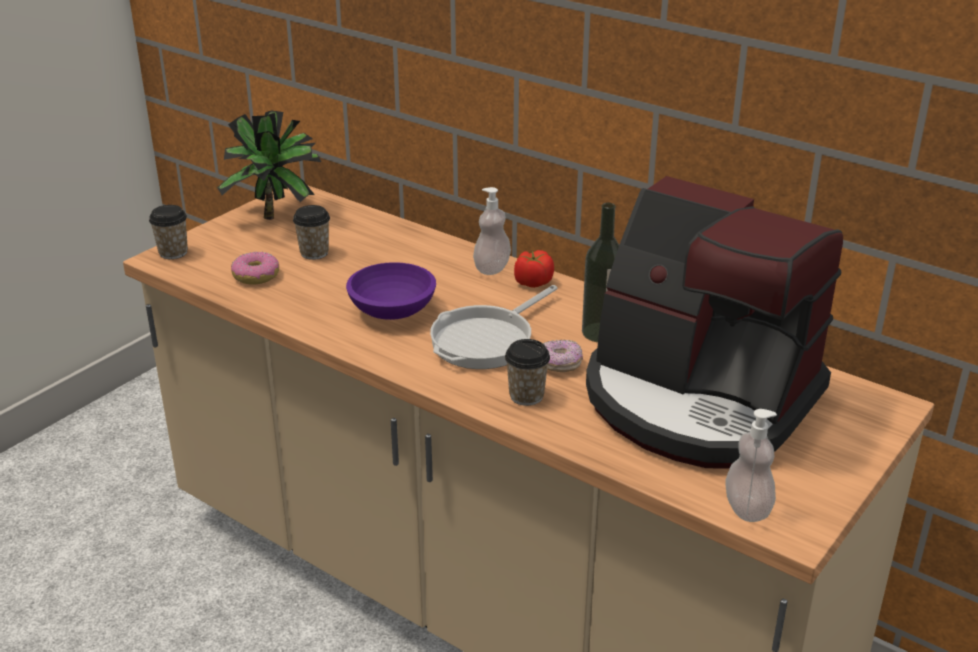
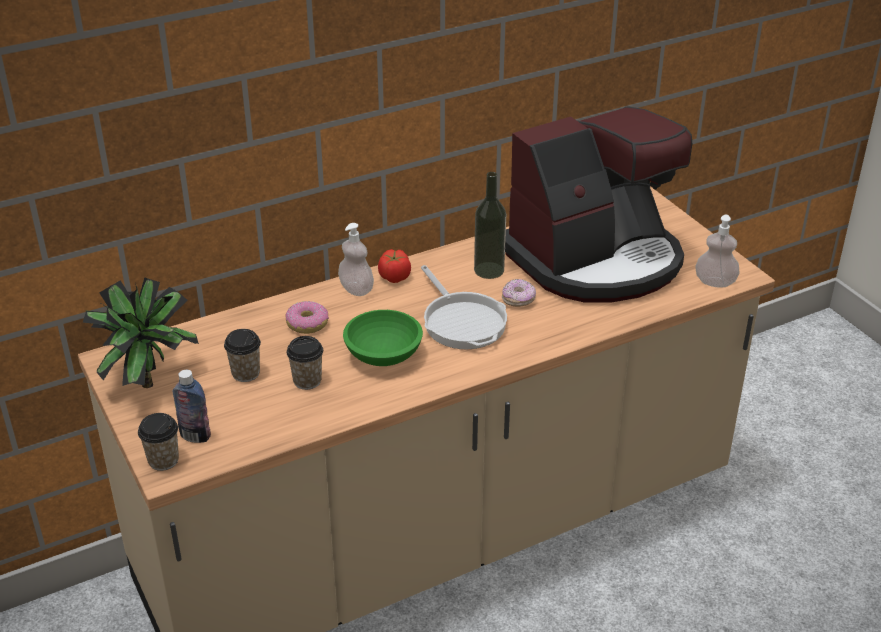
camera: 65 degrees left, 5 degrees up
(212, 256) = (195, 436): none -> bottle
(256, 276) = (259, 416): donut -> donut (307, 324)
(393, 311) = (385, 354): purple bowl -> green bowl
(526, 396) = (548, 325): cup -> cup (307, 381)

